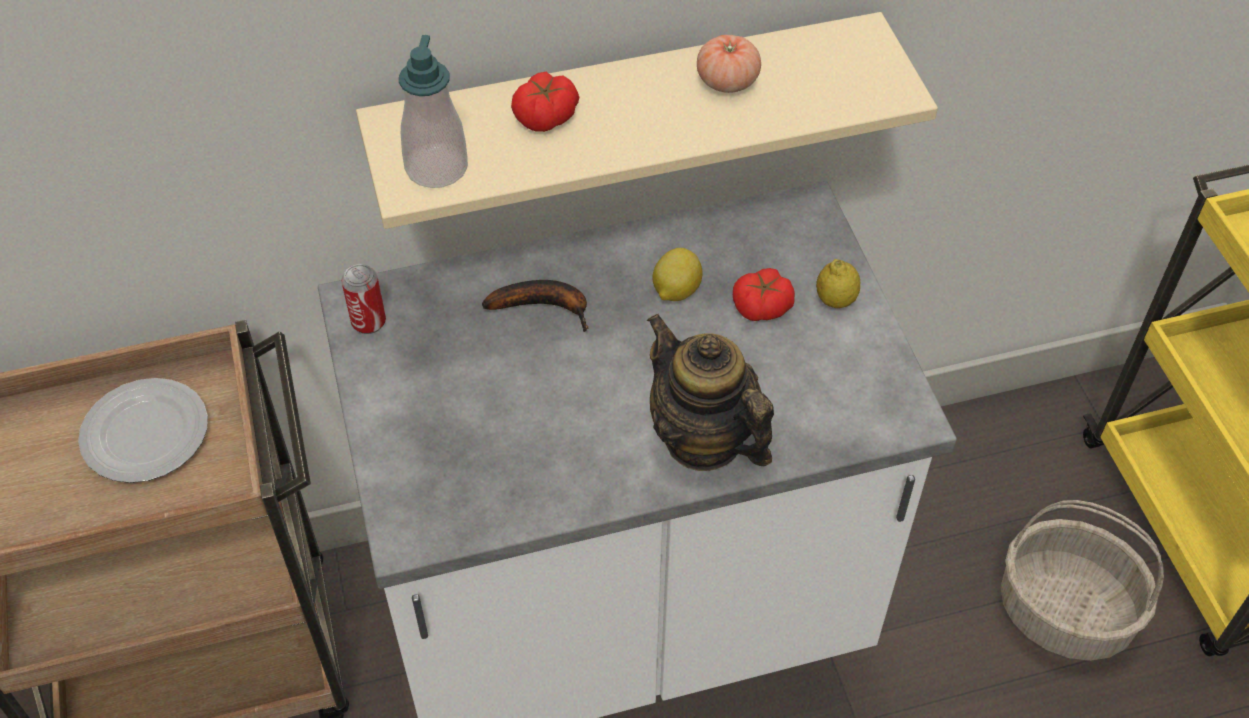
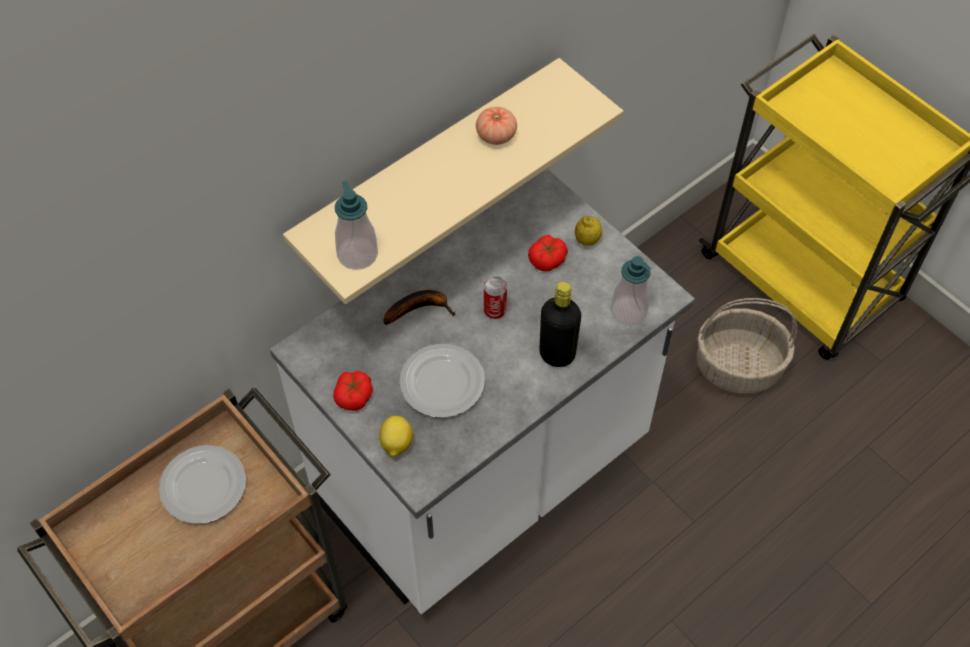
camera: 25 degrees left, 5 degrees up
(368, 322) = (317, 360): can -> can (495, 310)
(518, 416) = (443, 383): none -> plate
(546, 116) = (402, 196): tomato -> tomato (354, 396)
(675, 291) = (492, 269): lemon -> lemon (396, 444)
(703, 439) = (557, 354): teapot -> black bottle
(844, 419) = (628, 311): none -> soap dispenser

